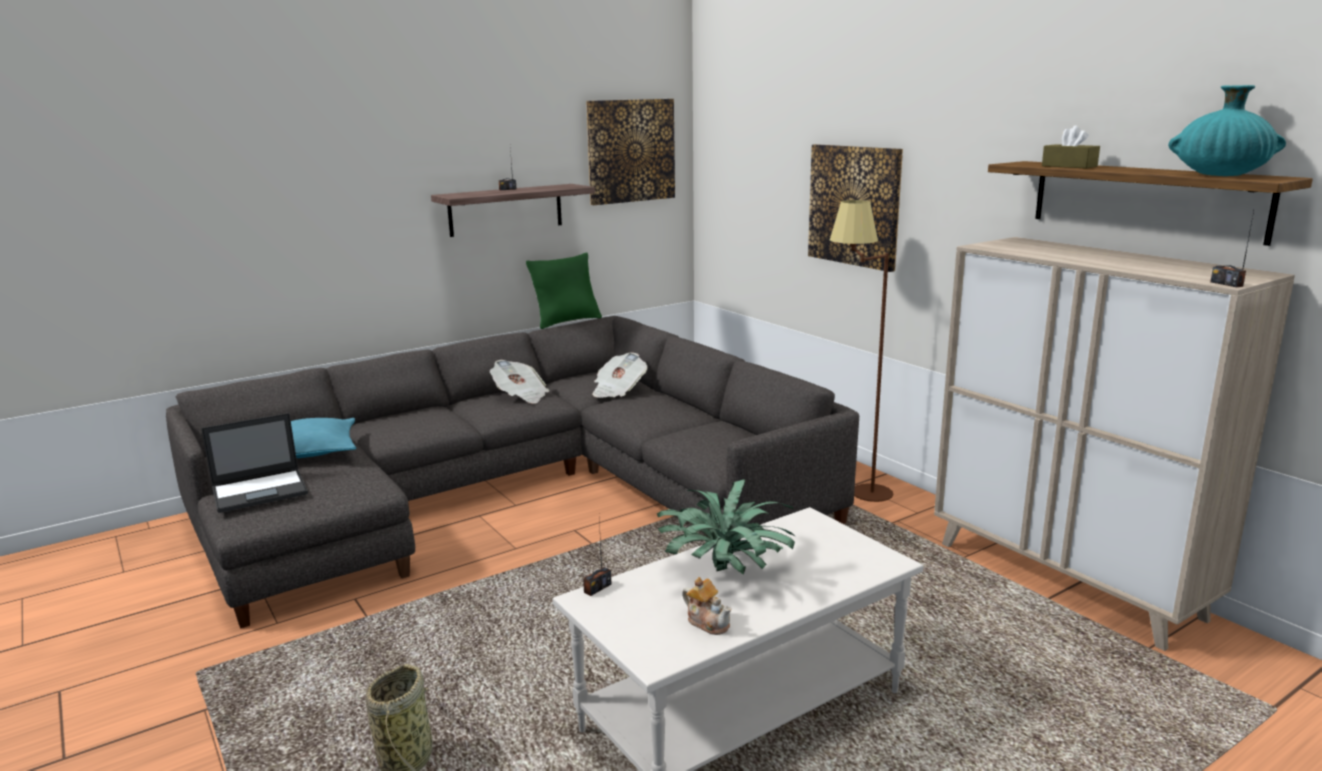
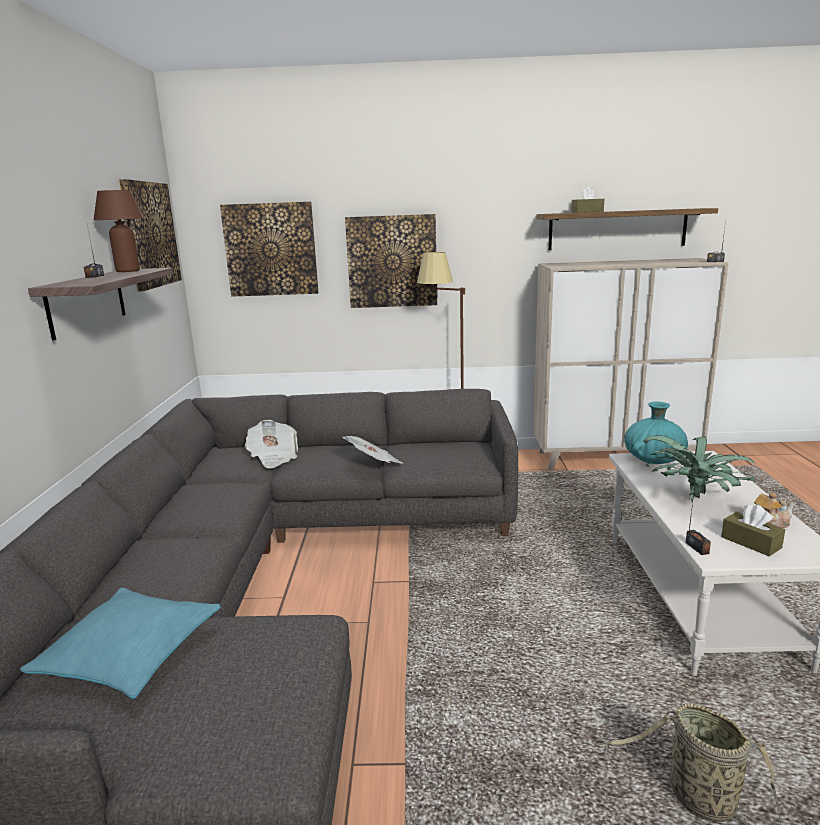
camera: 55 degrees left, 0 degrees up
(261, 491) = (207, 719): laptop -> none
(521, 396) = (207, 495): newspaper -> newspaper (374, 464)
(553, 186) = (128, 271): none -> brown table lamp
(567, 321) = (158, 415): green pillow -> none
(642, 615) = (751, 542): none -> brown tissue box
(753, 175) = (271, 249): none -> picture
(1220, 175) = (673, 209): turquoise vase -> turquoise vase (653, 460)

